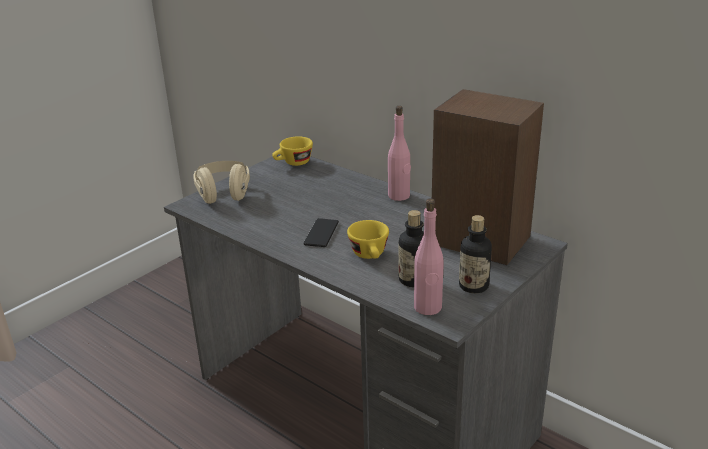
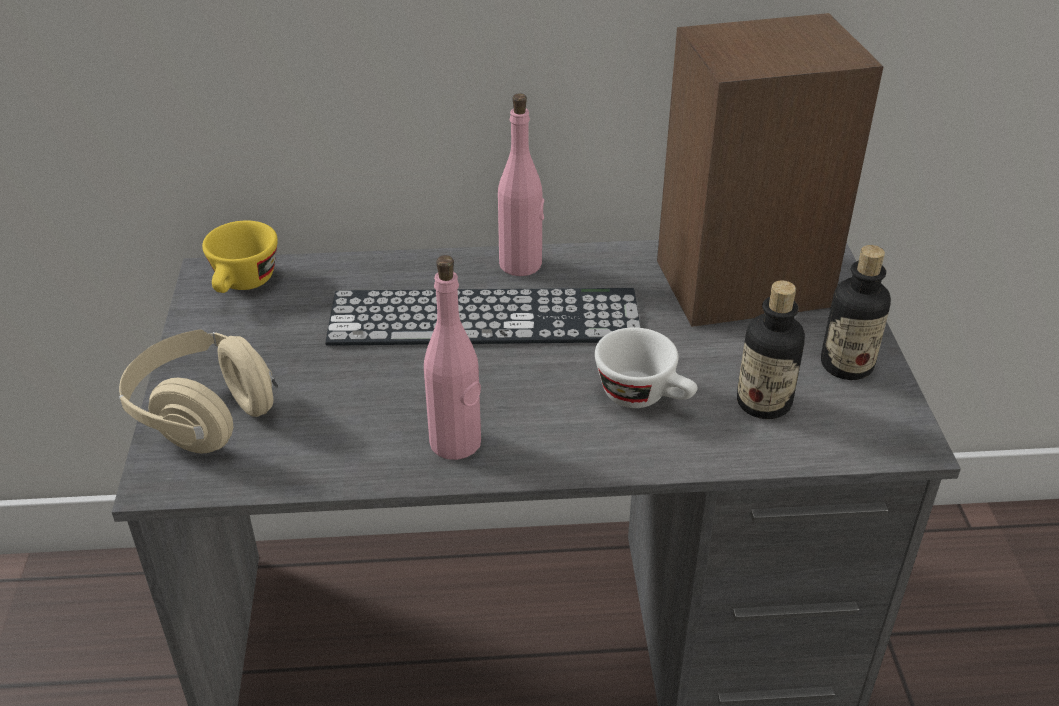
camera: 45 degrees left, 10 degrees up
(321, 233) = (509, 399): phone -> none
(355, 206) = (484, 317): none -> keyboard
(370, 256) = (645, 396): yellow cup -> white cup
(427, 307) = (849, 437): pink bottle -> pink bottle (456, 443)

